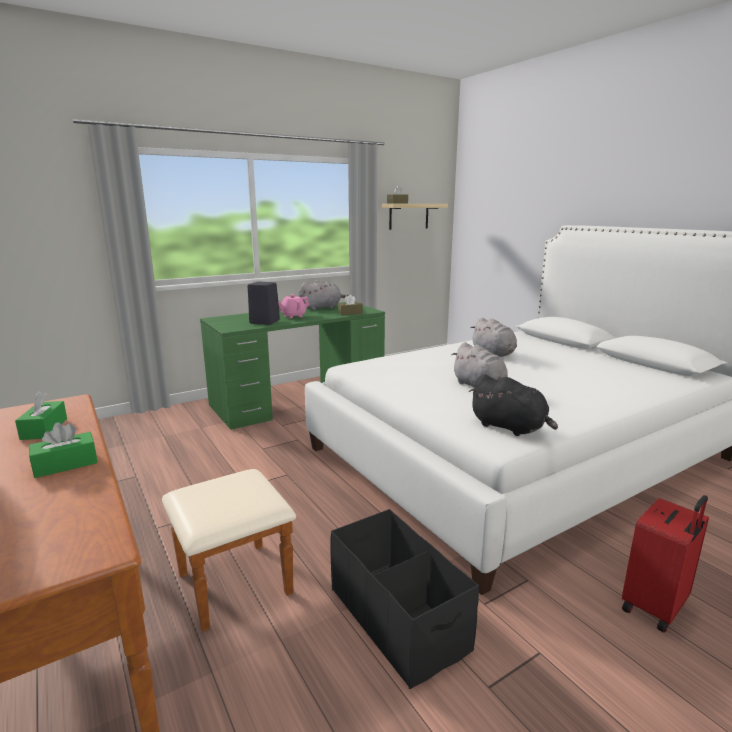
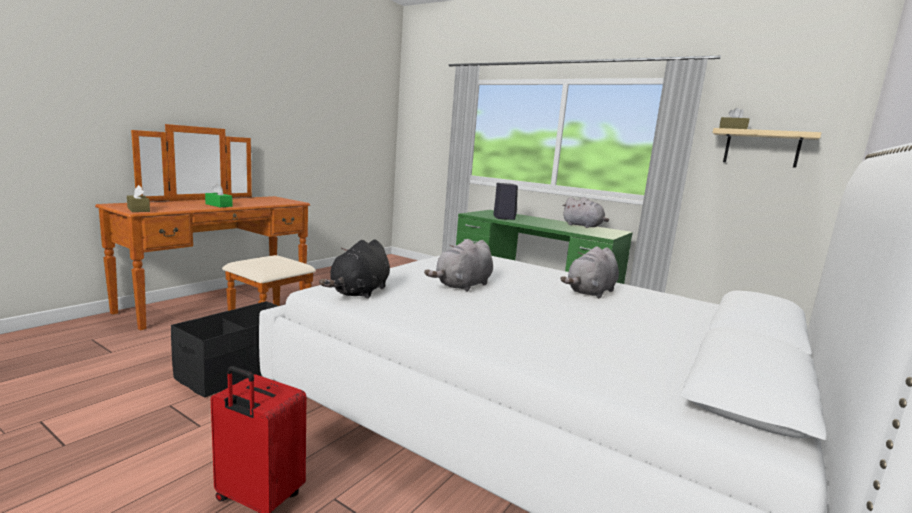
camera: 65 degrees right, 5 degrees down
(44, 429) = (259, 202): green tissue box -> none
(293, 316) = (536, 222): pink teapot -> none
(350, 313) = (580, 232): brown tissue box -> brown tissue box (138, 209)

